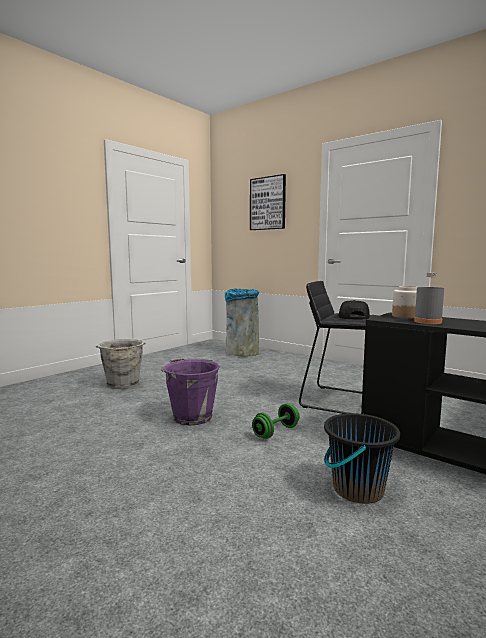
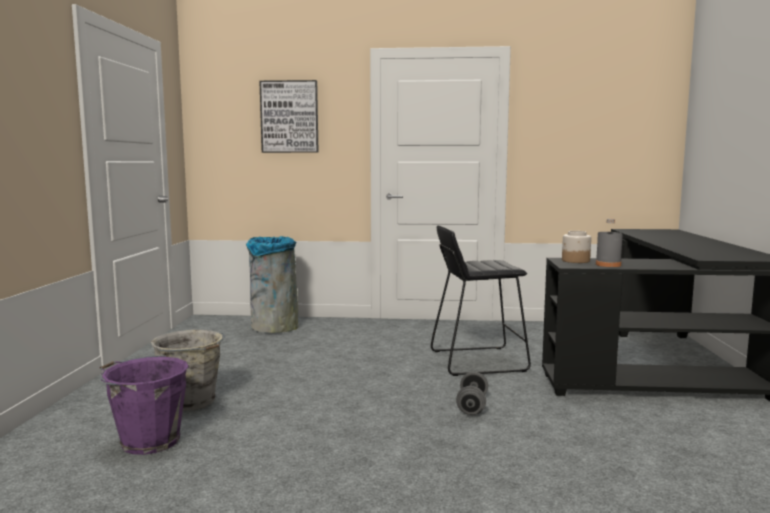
camera: 35 degrees left, 0 degrees up
(191, 417) = (362, 415): purple bucket -> purple bucket (148, 441)
(276, 432) = (472, 406): green dumbbell -> grey dumbbell
(352, 316) = (489, 265): black cap -> none
(357, 489) = (608, 431): black bucket -> none

